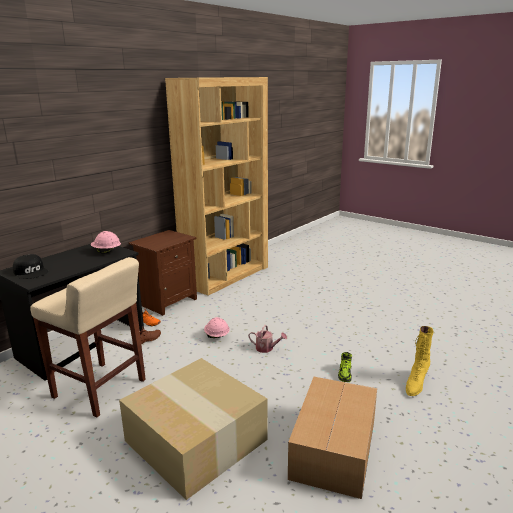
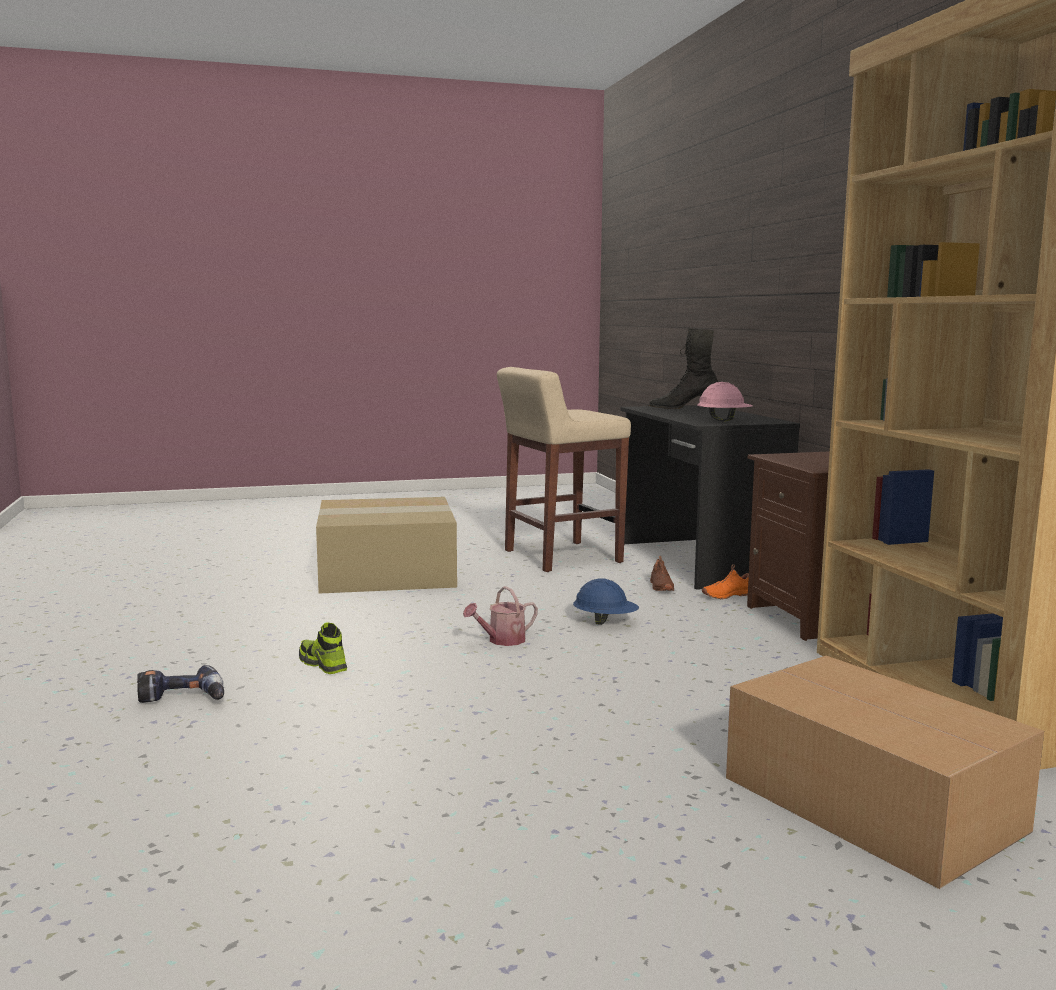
camera: 125 degrees right, 10 degrees down
(31, 272) = (682, 408): black cap -> black boot
(217, 336) = (605, 622): pink hard hat -> blue hard hat
(332, 450) = (234, 611): cardboard box -> cardboard box (868, 801)
(416, 384) = (181, 700): yellow boot -> power drill

